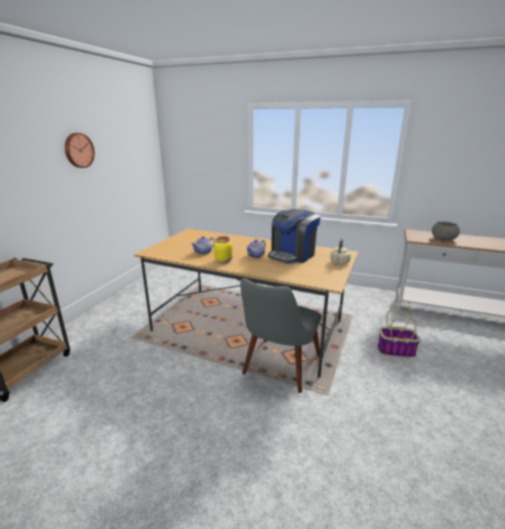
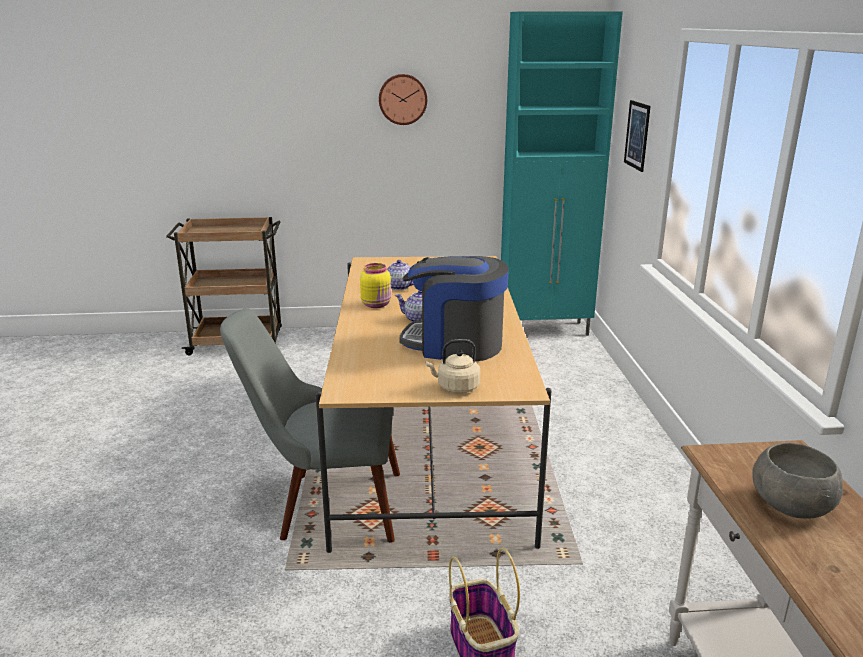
camera: 65 degrees right, 0 degrees up
(170, 267) = (545, 330): none -> turquoise cabinet
(212, 156) = (637, 135): none -> picture

